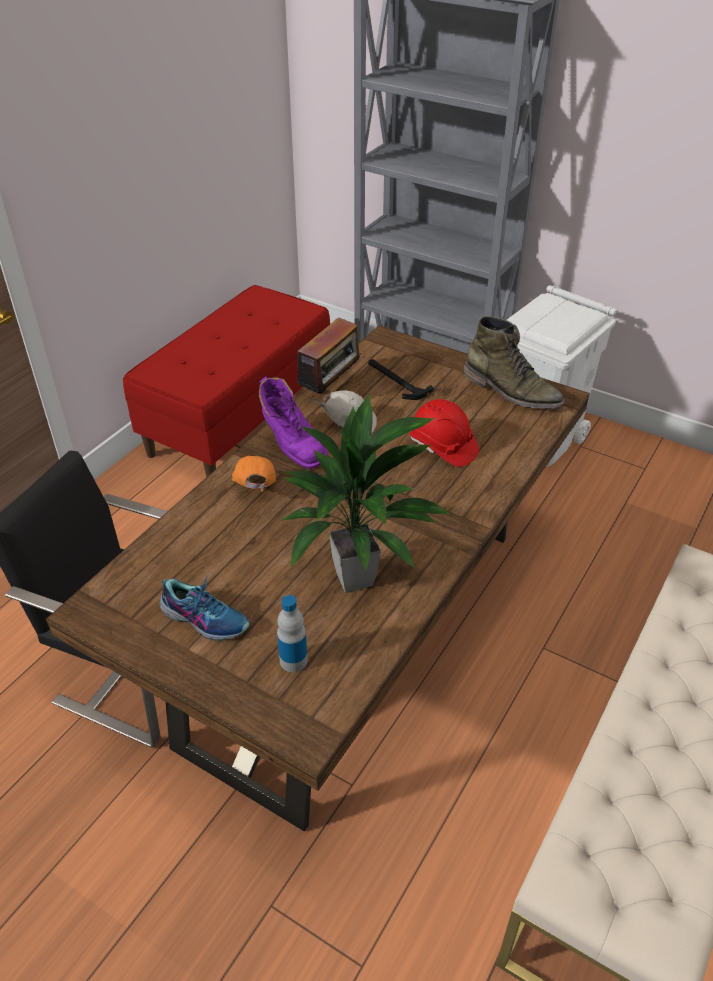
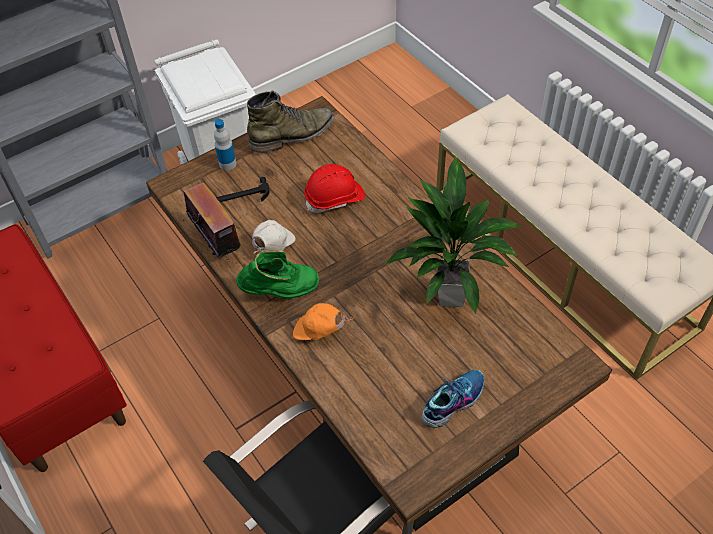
camera: 65 degrees left, 10 degrees up
(291, 447) = (281, 292): purple boot -> green boot
(293, 660) = (514, 355): bottle -> bottle (227, 164)

